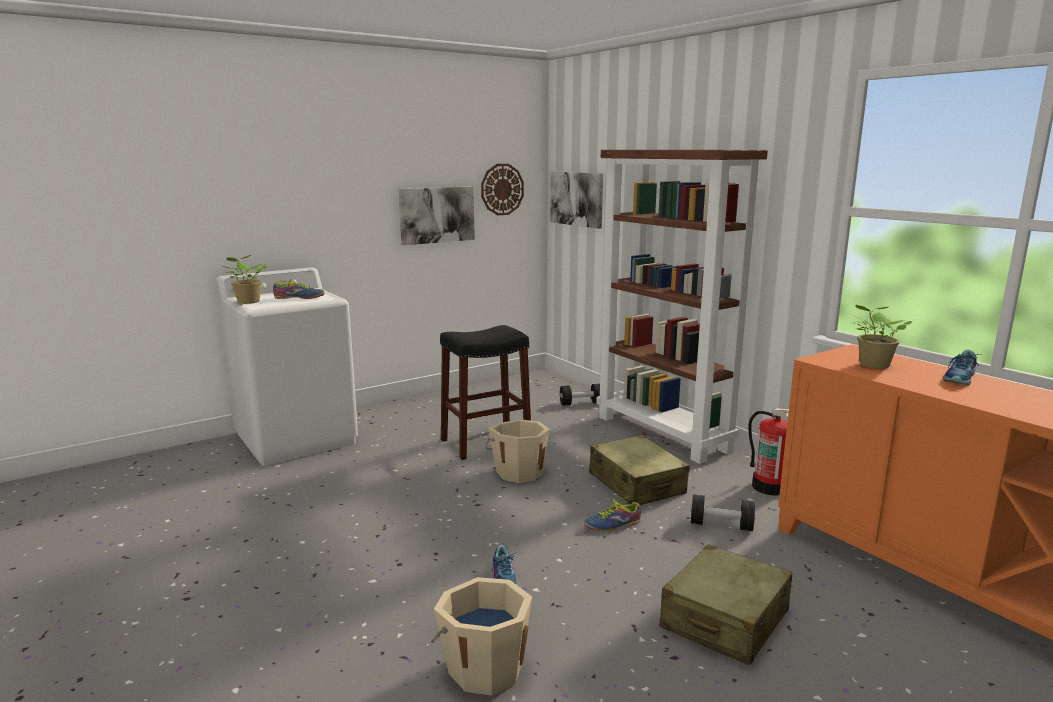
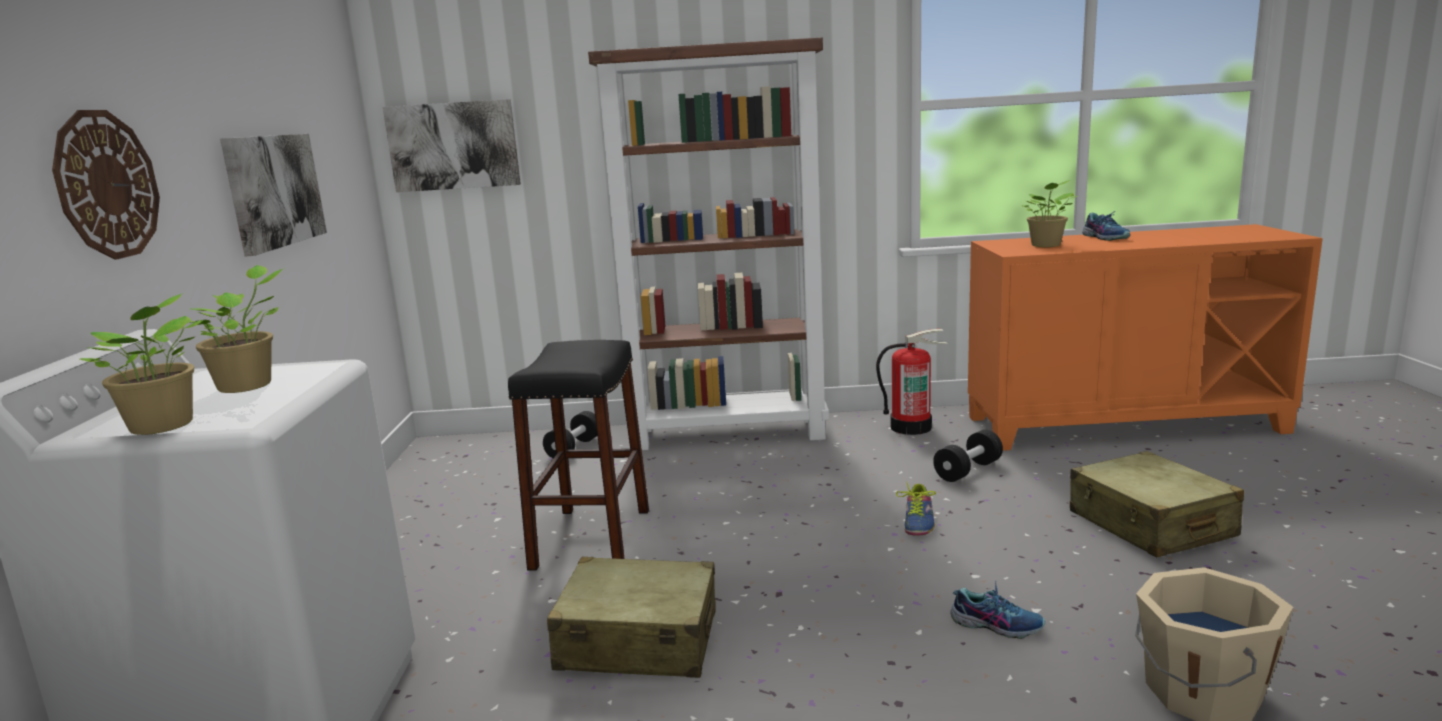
camera: 55 degrees left, 0 degrees up
(299, 297) = (249, 385): shoe -> potted plant
(502, 189) = (330, 139): wall clock -> wall clock (107, 185)
(519, 472) = (717, 540): beige bucket -> none
(636, 484) = (835, 482): beige suitcase -> beige suitcase (638, 641)

